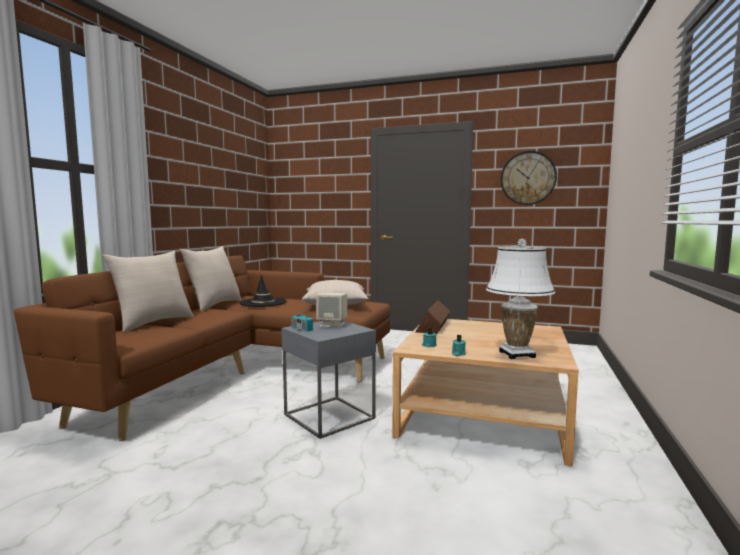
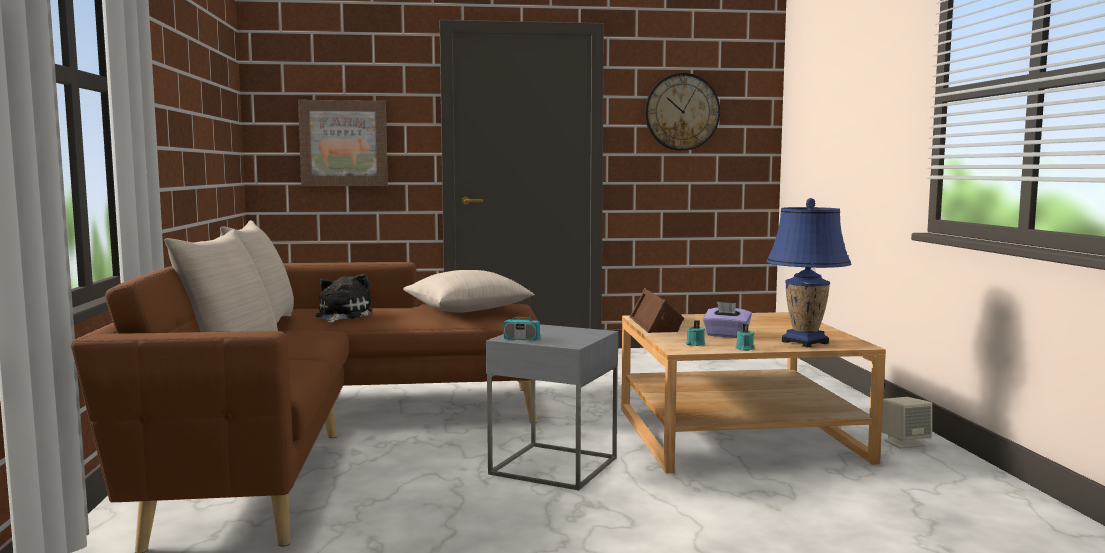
camera: 25 degrees left, 0 degrees up
(263, 302) = (341, 315): black hat -> plush toy
(318, 203) = (344, 143): none -> picture
(332, 324) = (548, 330): beige speaker -> beige speaker (904, 442)
(466, 340) = (726, 335): none -> purple tissue box
(517, 354) = (805, 342): white table lamp -> blue table lamp

